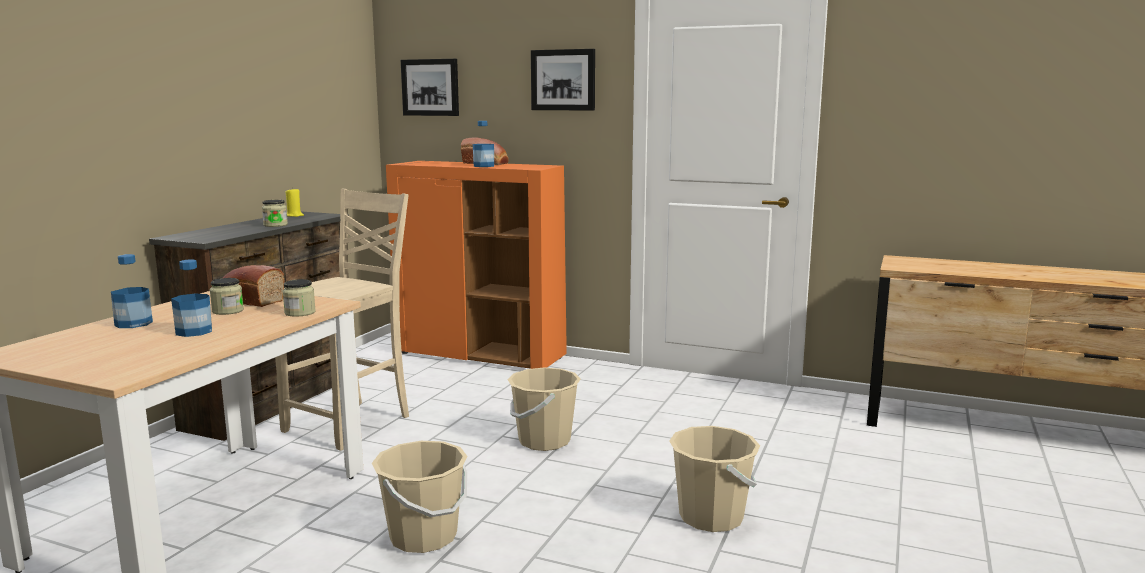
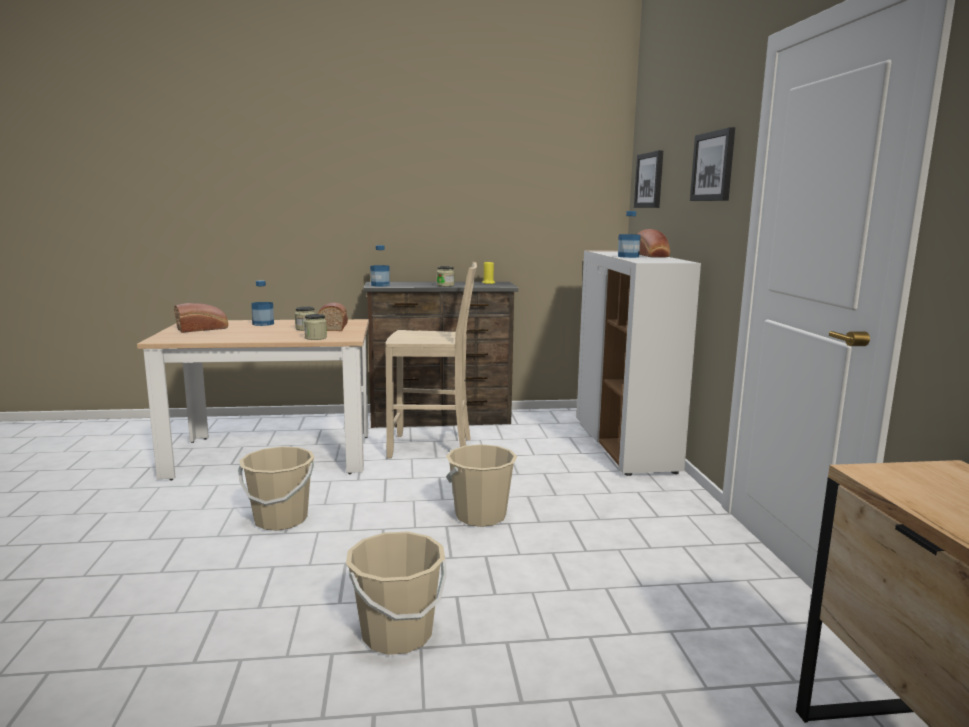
camera: 60 degrees right, 0 degrees up
(88, 351) = (203, 329): none -> bread
(194, 331) = (254, 333): bottle -> bottle (380, 285)
(481, 355) = (625, 445): orange cabinet -> white cabinet

